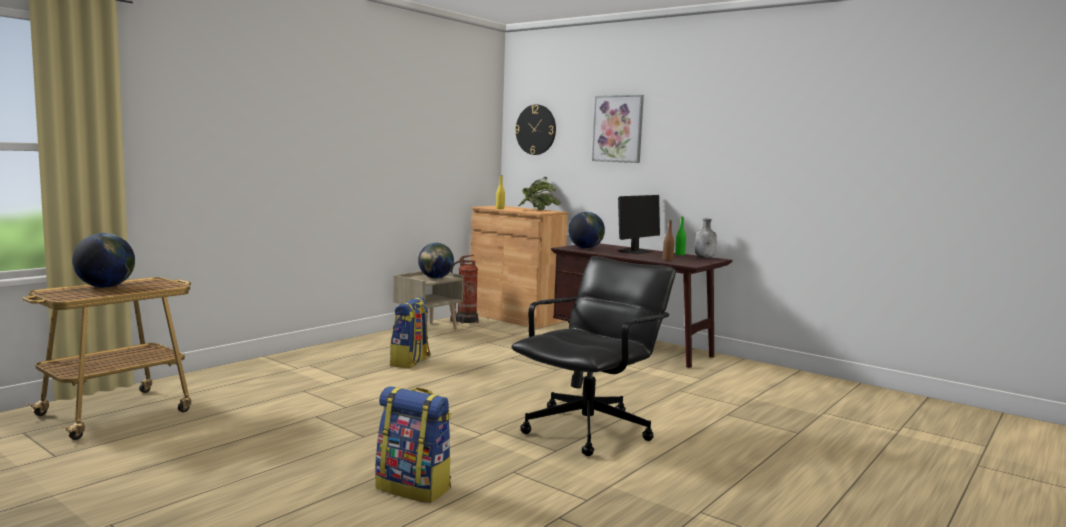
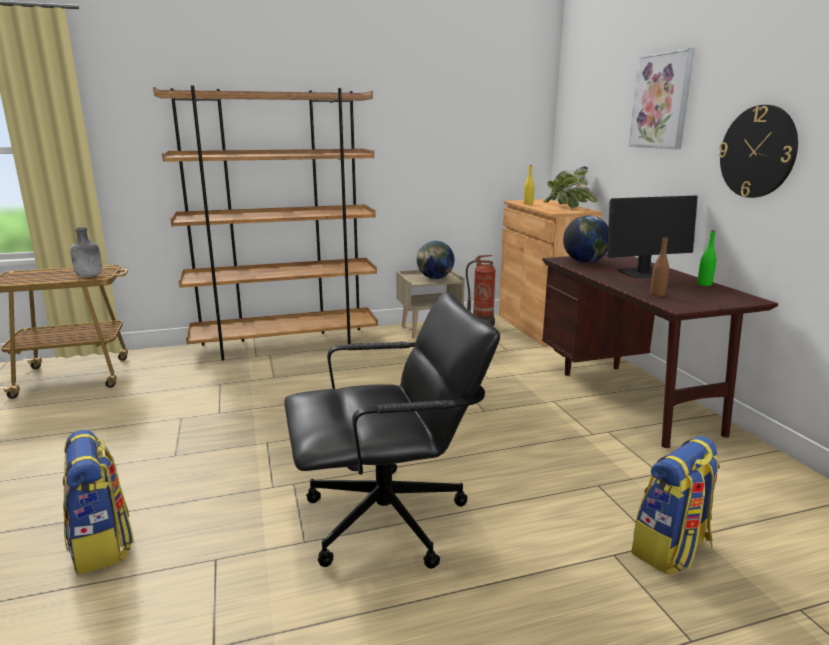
camera: 35 degrees right, 10 degrees up
(105, 287) = (58, 273): globe -> none
(310, 356) = (286, 344): none -> brown bookcase
(411, 362) = (353, 369): backpack -> backpack (671, 550)
(536, 129) = (583, 107): wall clock -> wall clock (757, 152)
(704, 257) = (735, 294): grey bottle -> grey bottle (89, 276)

